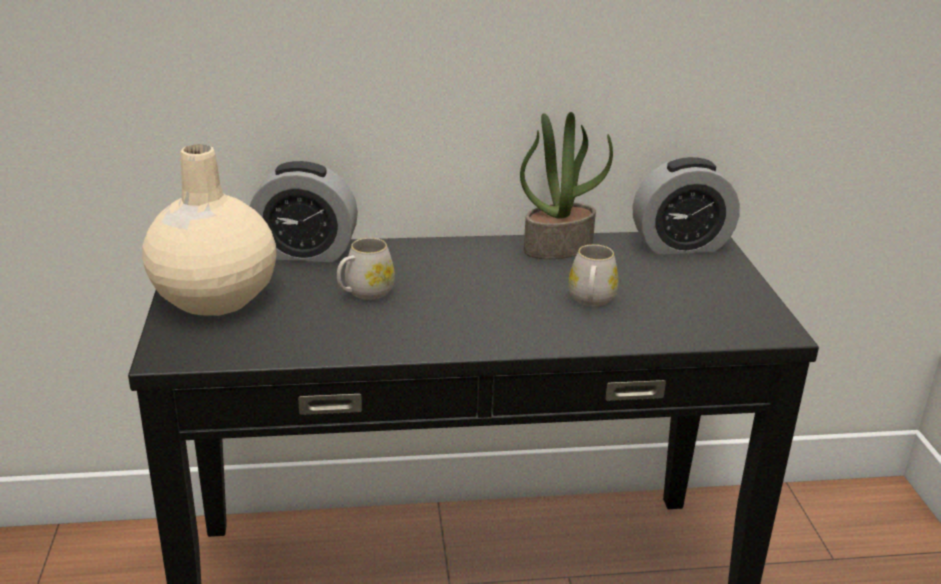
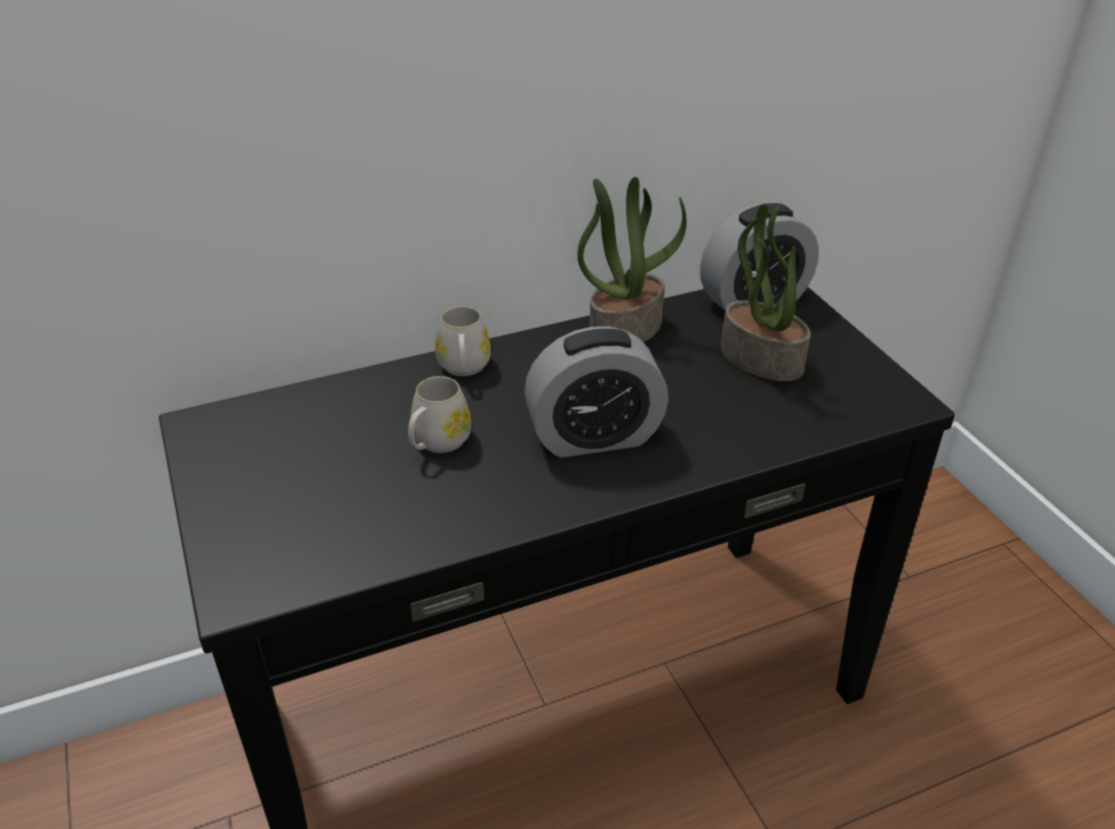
camera: 15 degrees left, 10 degrees up
(213, 298) = (255, 490): beige vase -> none
(305, 252) = (337, 395): alarm clock -> alarm clock (594, 437)
(591, 301) = (696, 400): white mug -> white mug (464, 368)
(661, 283) = (759, 359): none -> potted plant

